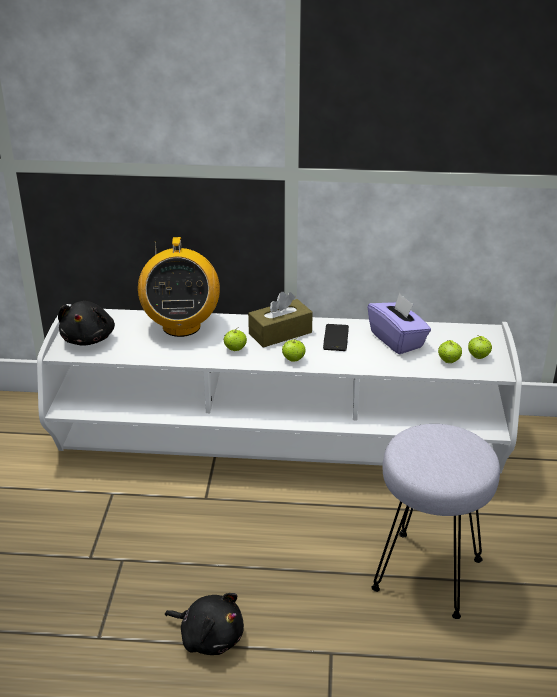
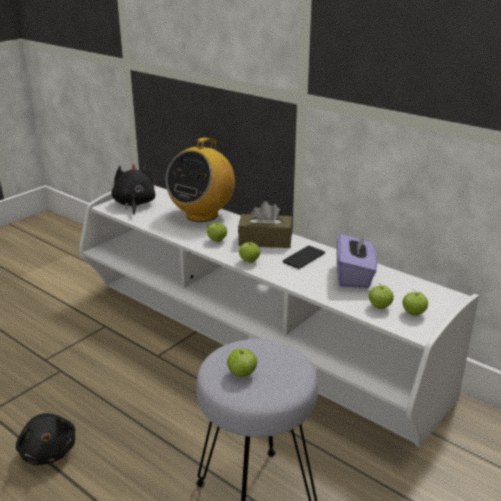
camera: 35 degrees right, 5 degrees down
(89, 338) = (134, 204): black plush toy -> black plush toy turned 135 degrees clockwise
(437, 462) = (242, 374): none -> apple

